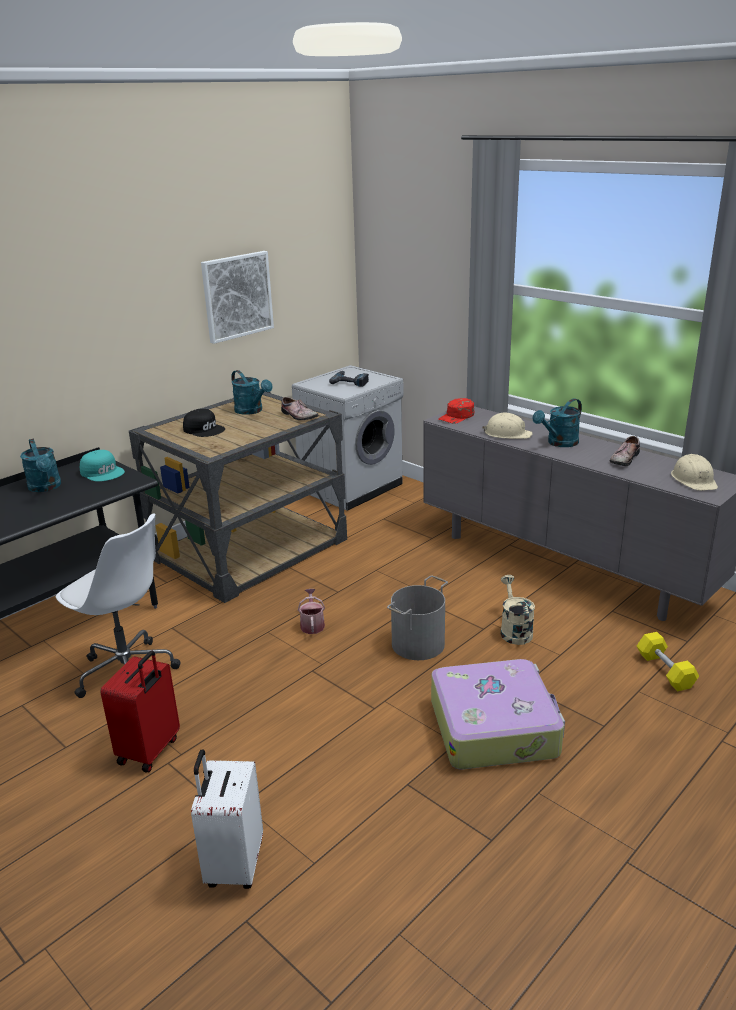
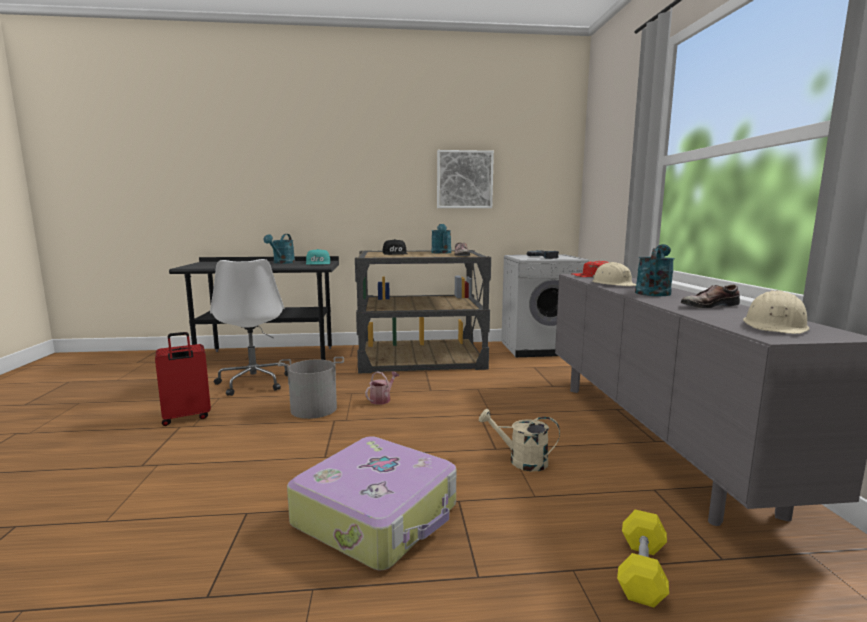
camera: 40 degrees right, 15 degrees down
(233, 865) = (83, 492): white suitcase -> none
(418, 644) = (427, 436): grey bucket -> grey bucket (314, 409)
(514, 630) = (521, 461): beige watering can -> beige watering can turned 105 degrees counterclockwise
(559, 443) = (653, 292): turquoise watering can -> turquoise watering can turned 120 degrees clockwise

